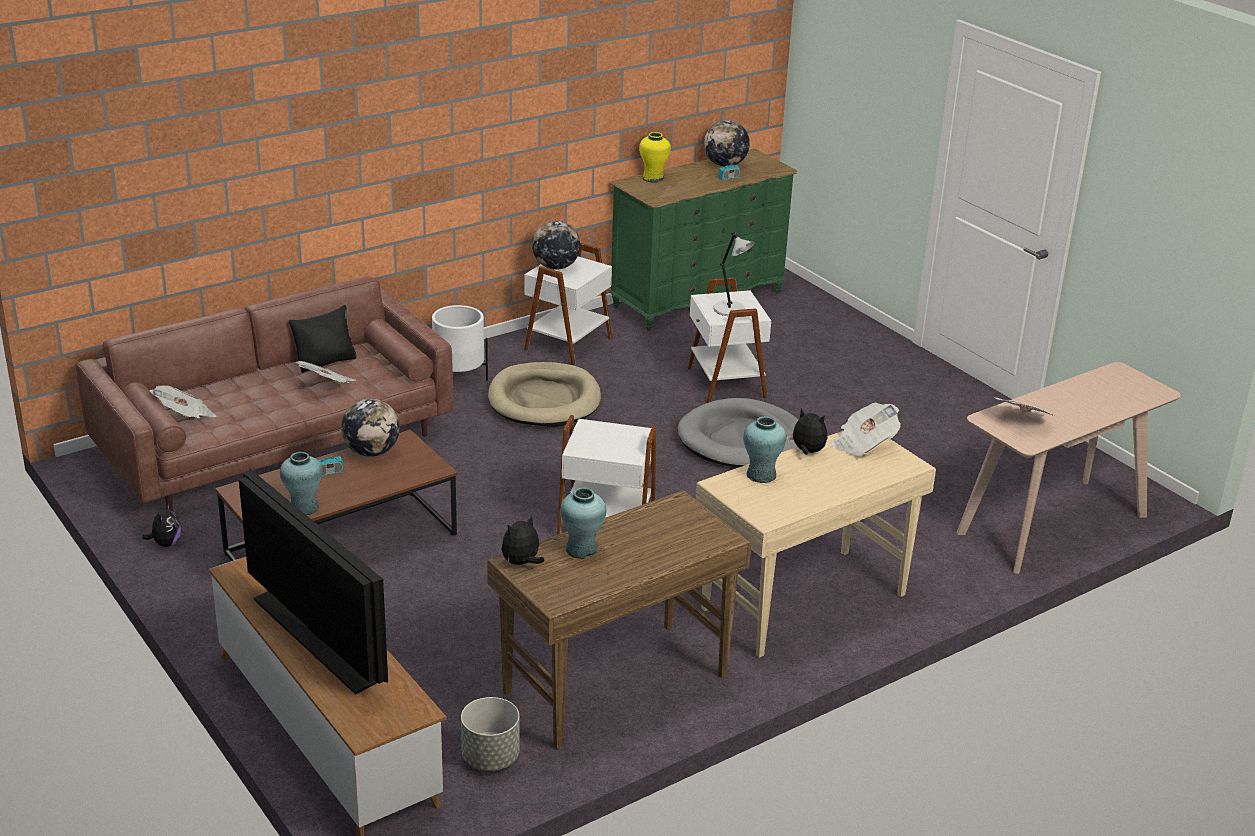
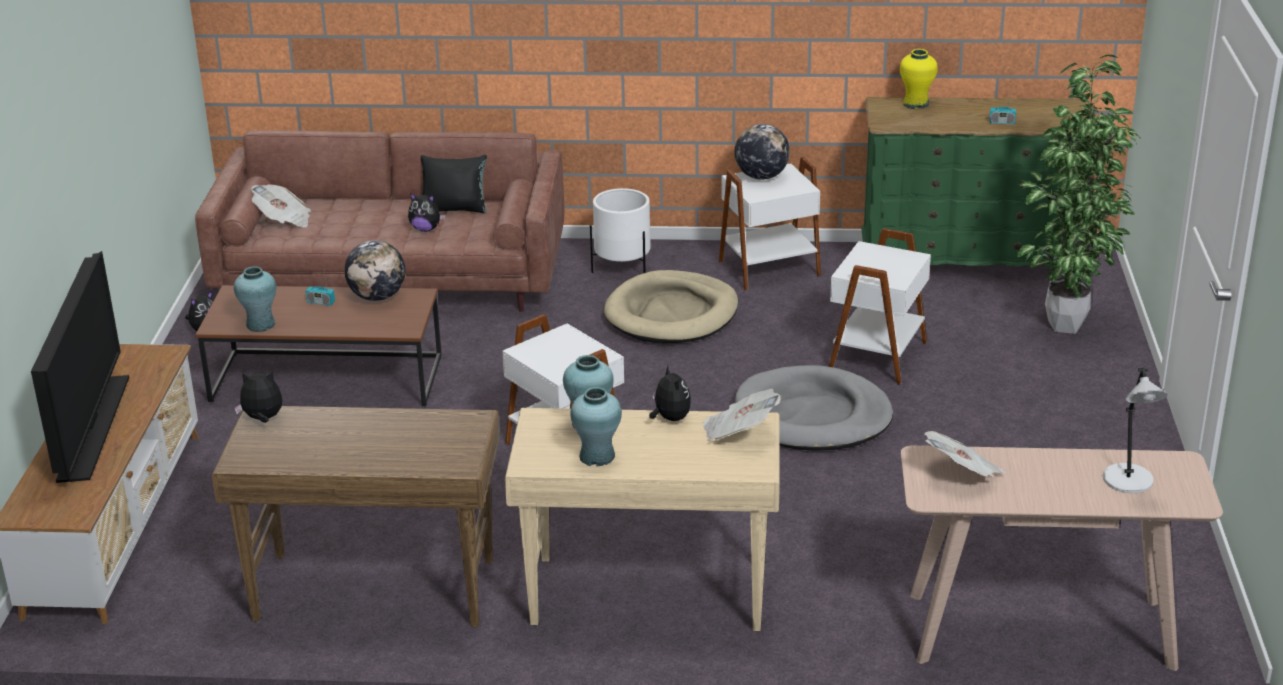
camera: 40 degrees right, 0 degrees up
(327, 386) = (426, 229): newspaper -> plush toy
(490, 758) = (194, 603): grey planter -> none
(582, 549) = (327, 427): turquoise vase -> turquoise vase (597, 456)
(725, 165) = (1019, 108): globe -> none
(730, 310) = (876, 267): grey table lamp -> grey table lamp (1129, 481)
(816, 325) = (1066, 328): none -> potted plant

